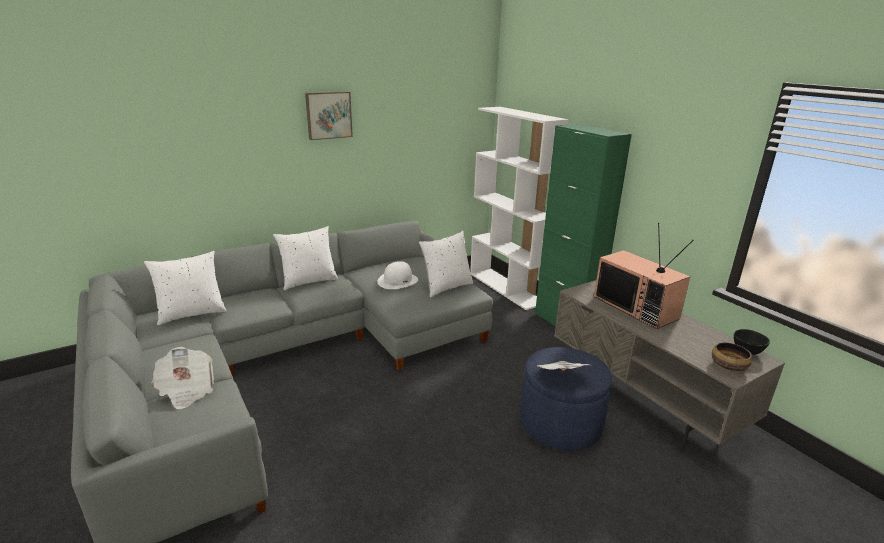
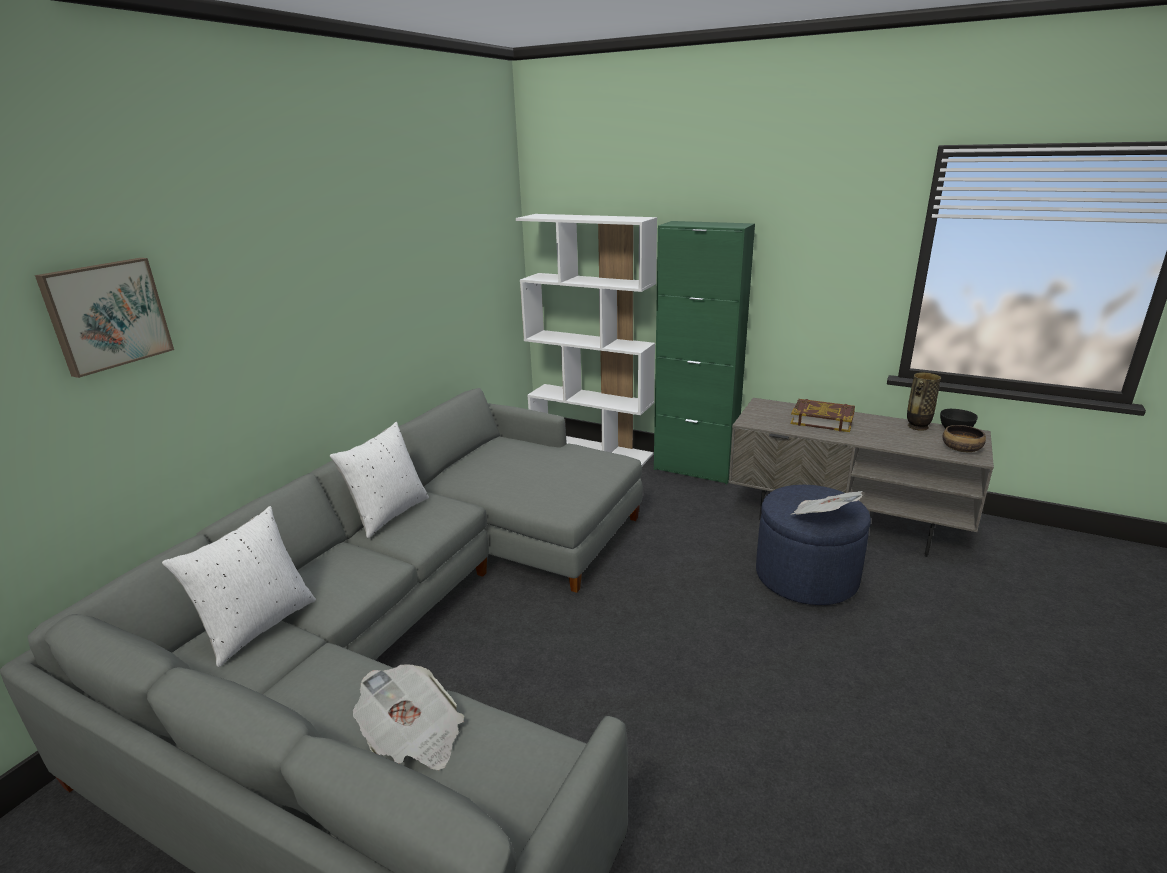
camera: 30 degrees left, 0 degrees up
(328, 115) = (347, 251): picture -> picture (106, 315)
(398, 280) = (516, 473): white hat -> none
(446, 287) = (579, 463): white pillow -> none
(637, 307) = (822, 419): television -> book
(715, 337) = (917, 427): none -> vase

